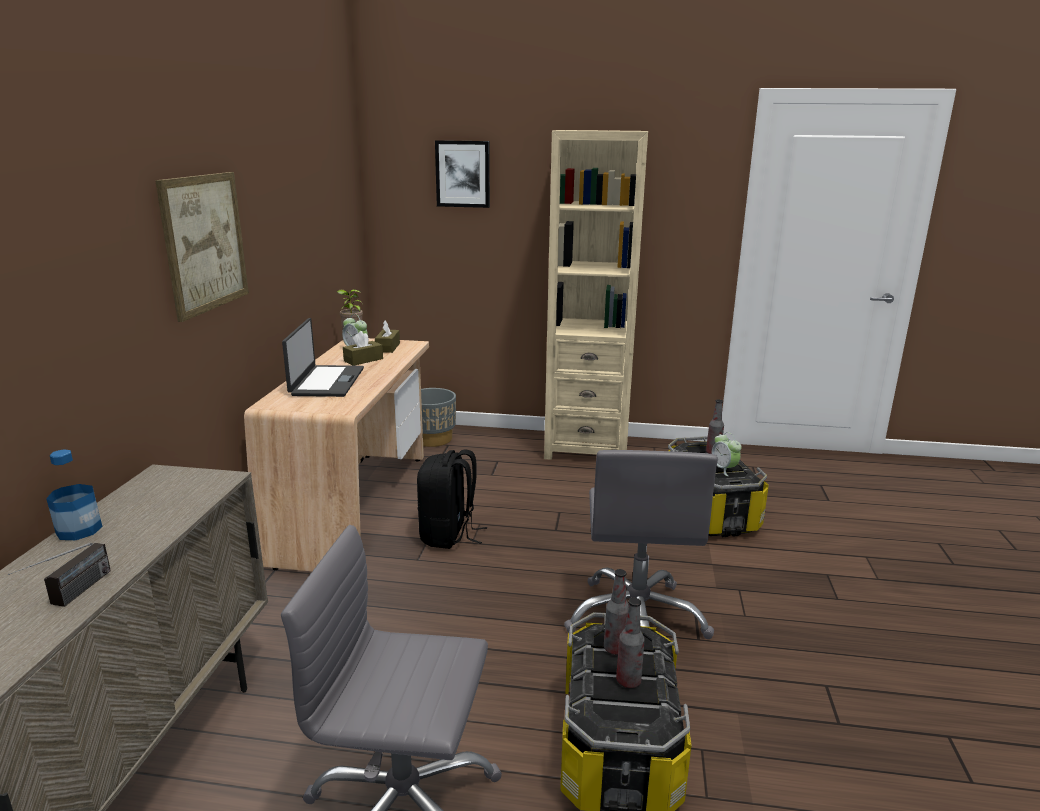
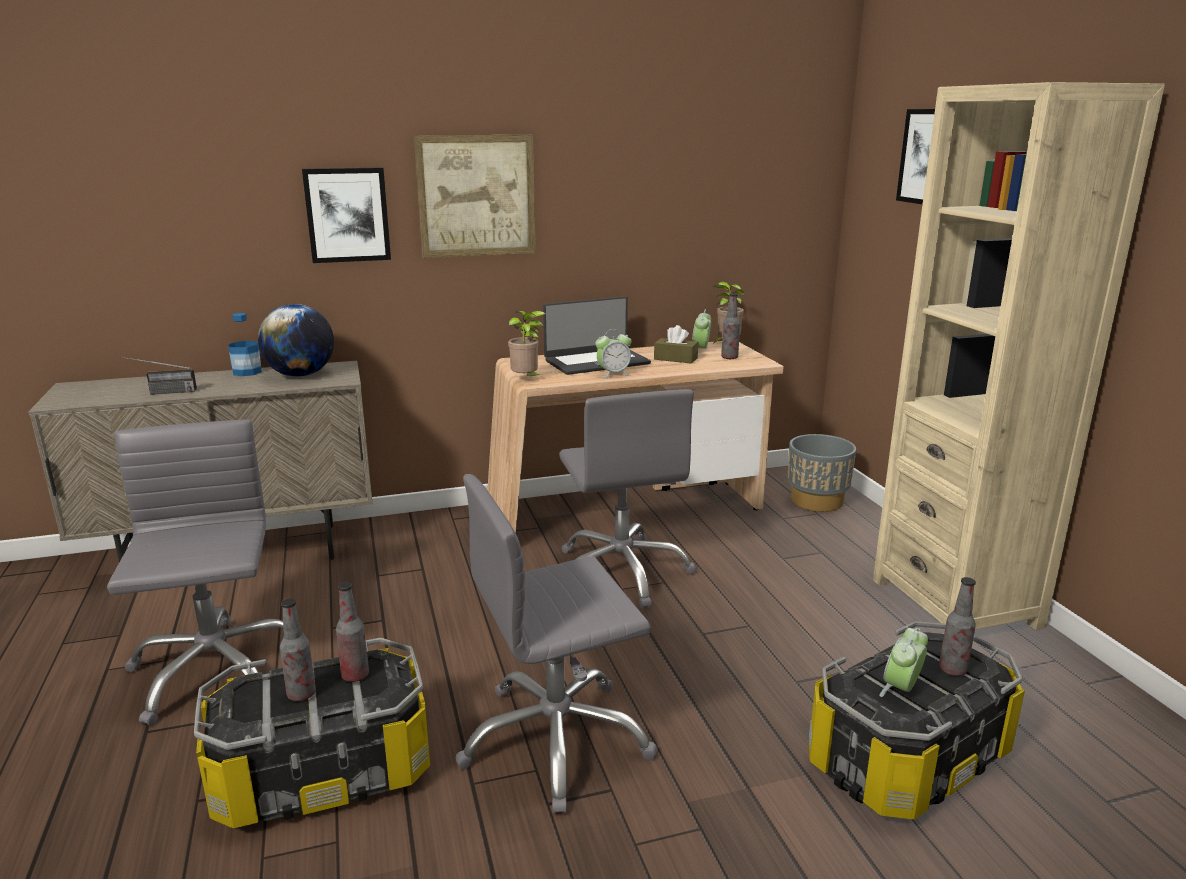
camera: 65 degrees right, 0 degrees up
(115, 287) = (347, 215): none -> picture
(159, 498) = (300, 375): none -> globe
(334, 411) = (526, 380): none -> potted plant
(370, 383) = (613, 374): none -> alarm clock
(387, 347) = (729, 357): brown tissue box -> bottle
(448, 535) = (622, 572): black backpack -> grey office chair

